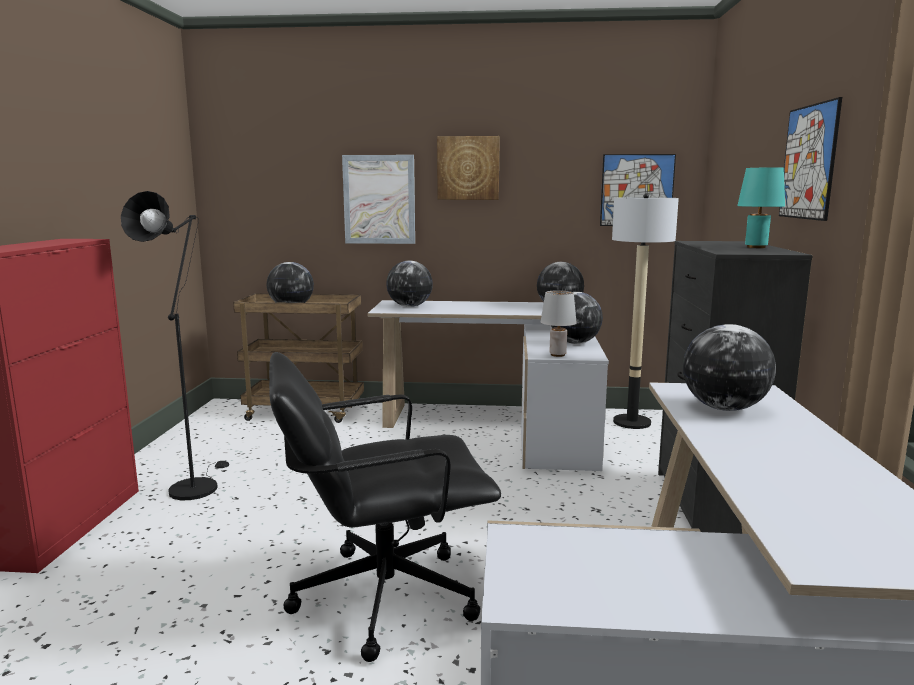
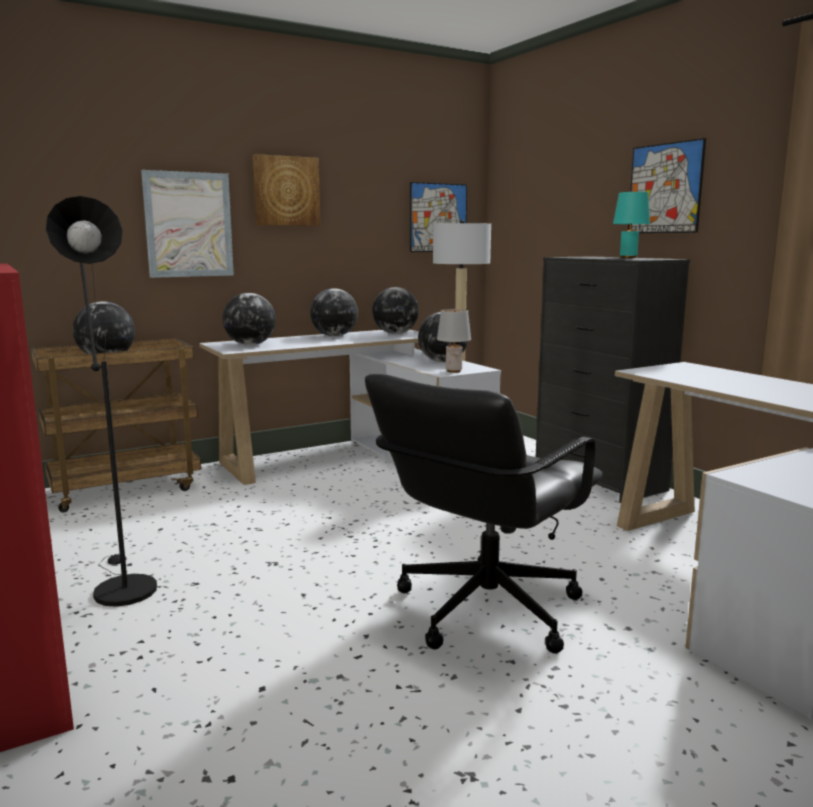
camera: 35 degrees left, 0 degrees up
(724, 408) = (700, 377): globe -> globe (335, 336)

